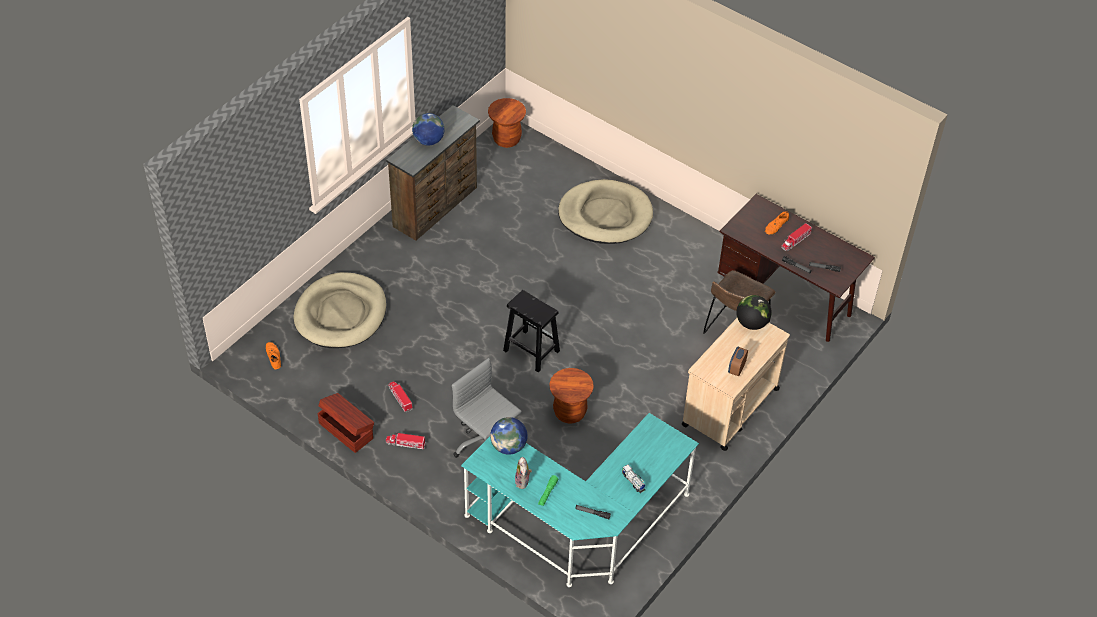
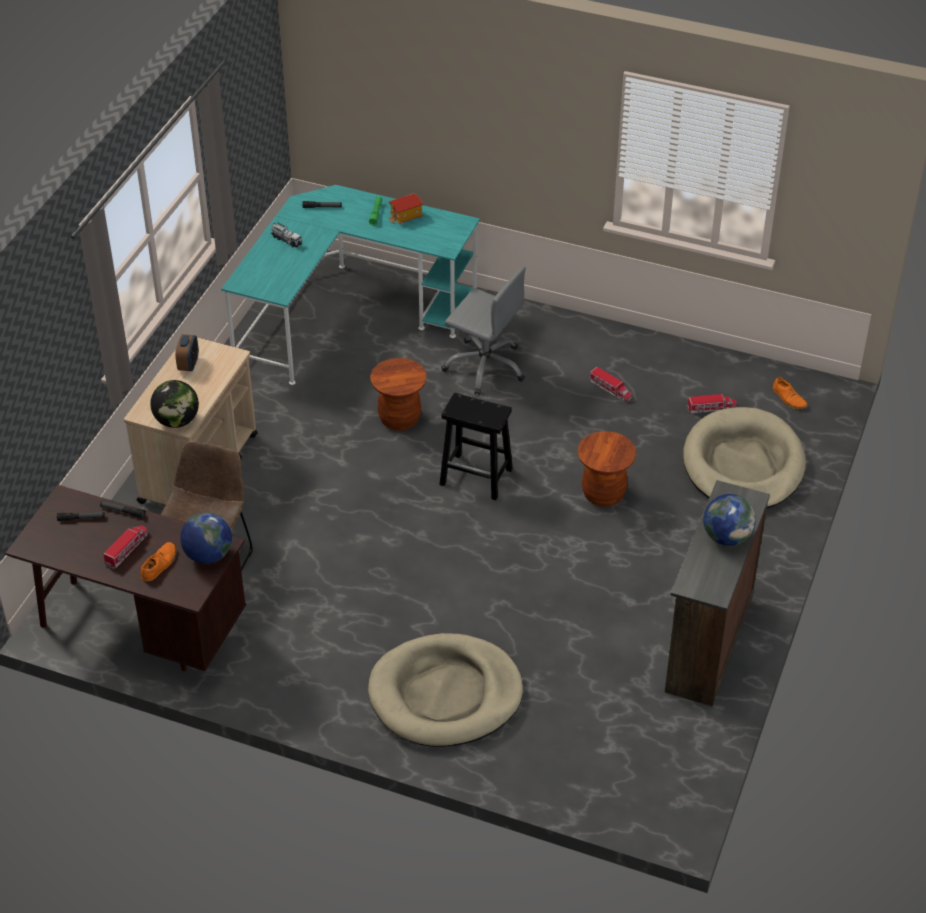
camera: 165 degrees right, 5 degrees down
(346, 430) = (652, 345): brown storage box -> none
(406, 443) = (577, 347): toy truck -> toy truck (711, 408)
(506, 139) = (661, 795): brown stool -> brown stool (603, 494)
(508, 446) = (435, 243): globe -> globe (208, 555)
(523, 482) = (406, 217): plush toy -> toy house

